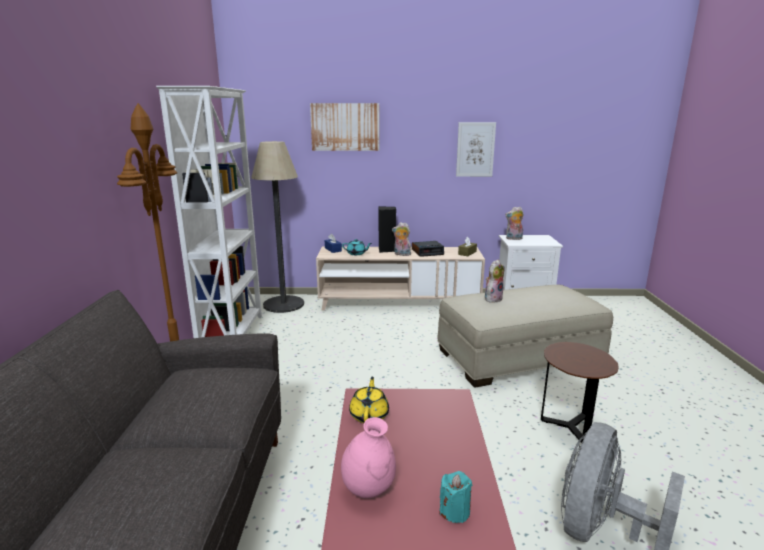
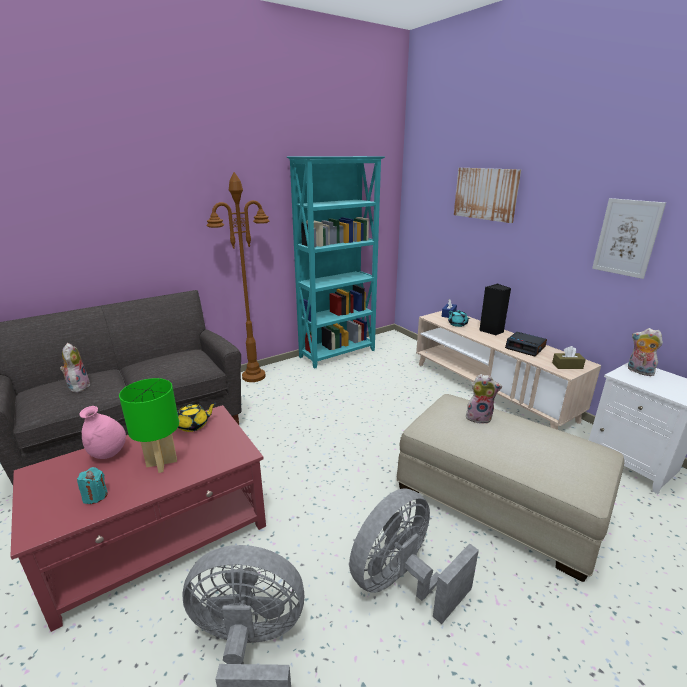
camera: 55 degrees right, 5 degrees up
(233, 334) = (338, 354): white bookcase -> turquoise bookcase
(283, 304) = (403, 348): floor lamp -> none
(401, 254) = (493, 340): plush toy -> plush toy (78, 386)
(427, 450) = (161, 463): none -> green table lamp
(570, 426) = (402, 582): brown side table -> grey fan

